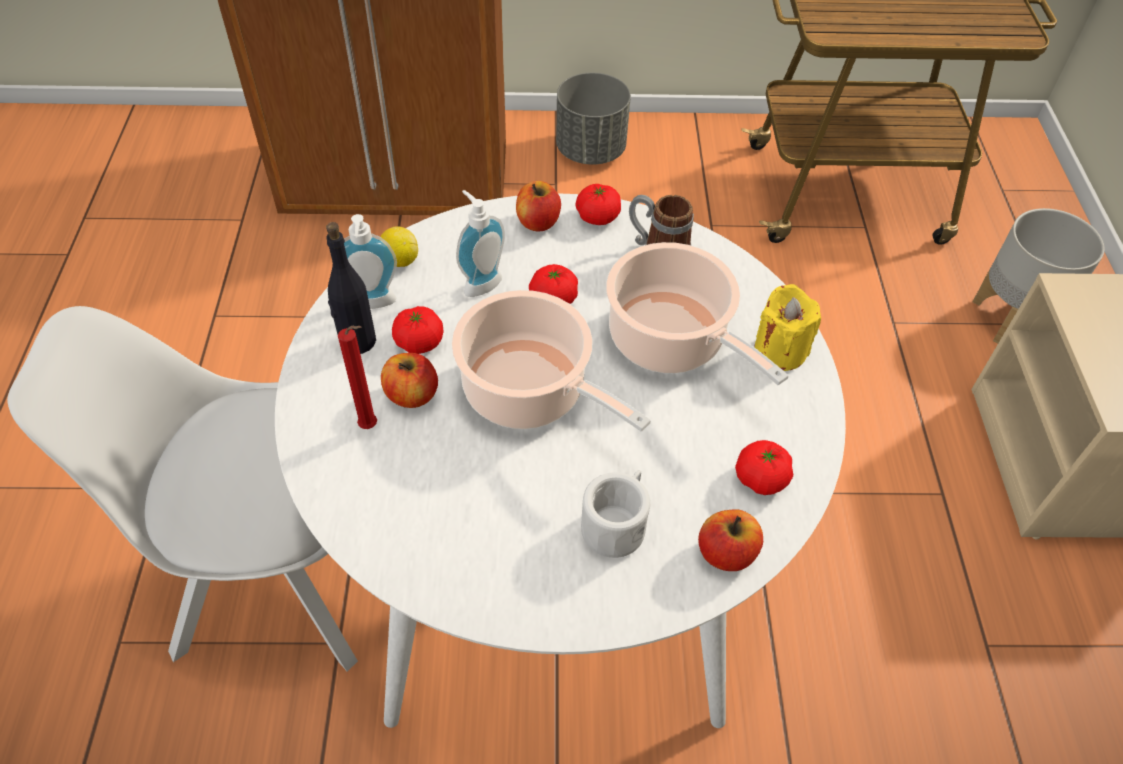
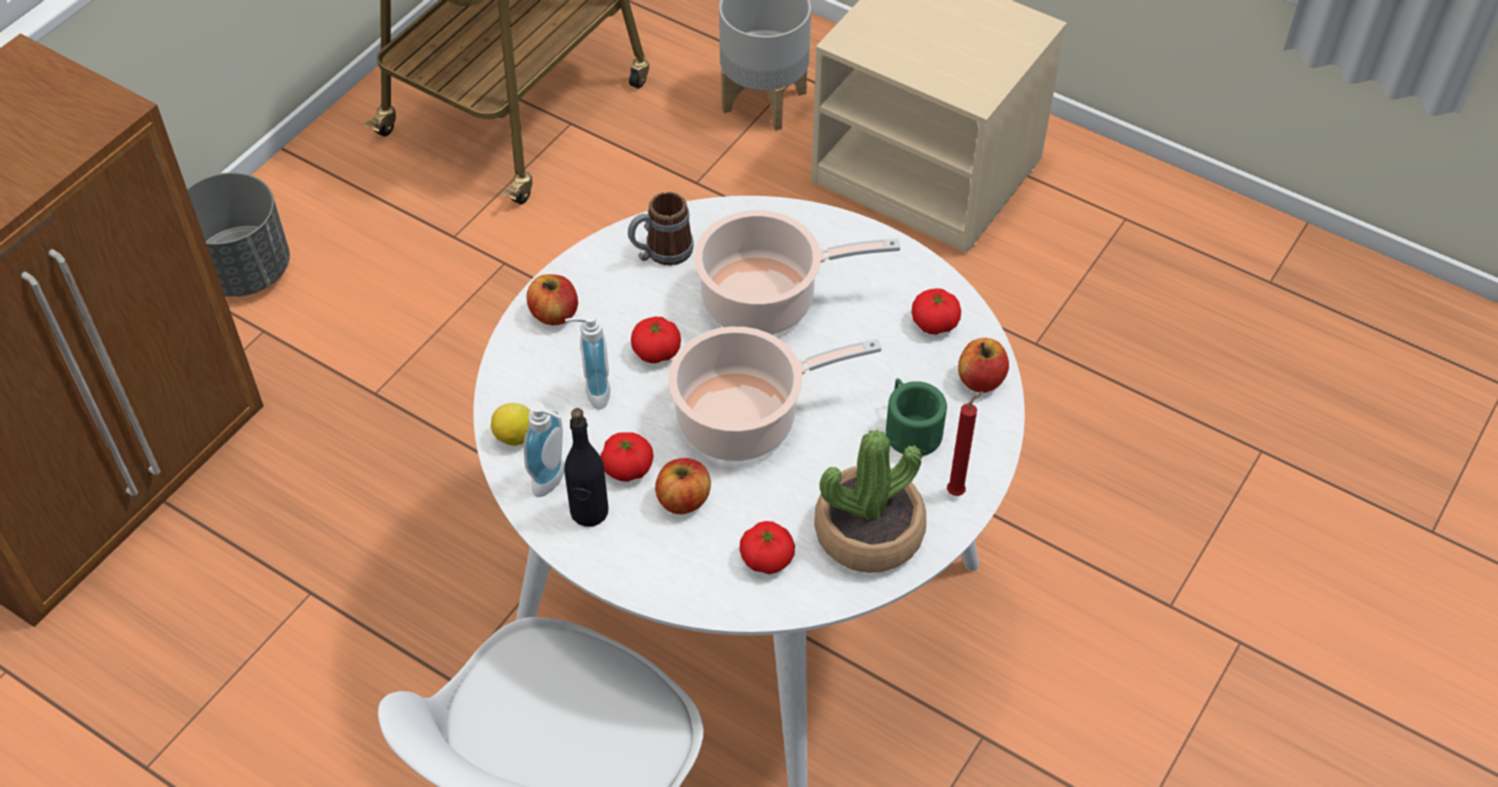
camera: 55 degrees left, 0 degrees up
(371, 427) = (696, 543): red candle -> red candle (958, 491)
(471, 551) = (869, 532): none -> potted plant
(597, 217) = (585, 270): tomato -> tomato (767, 558)
(617, 524) = (910, 429): white mug -> green mug
(780, 350) = (829, 240): yellow candle -> none

